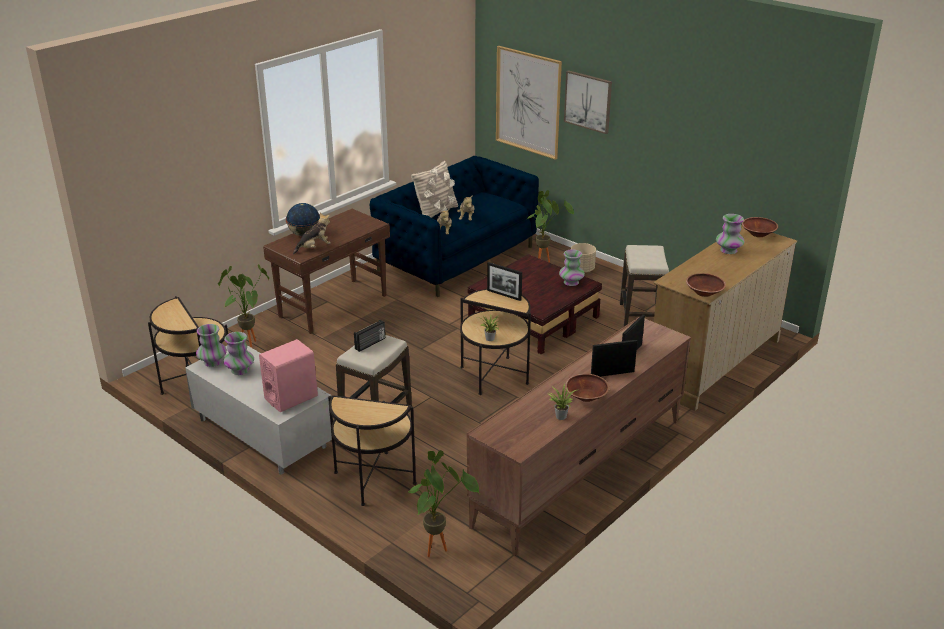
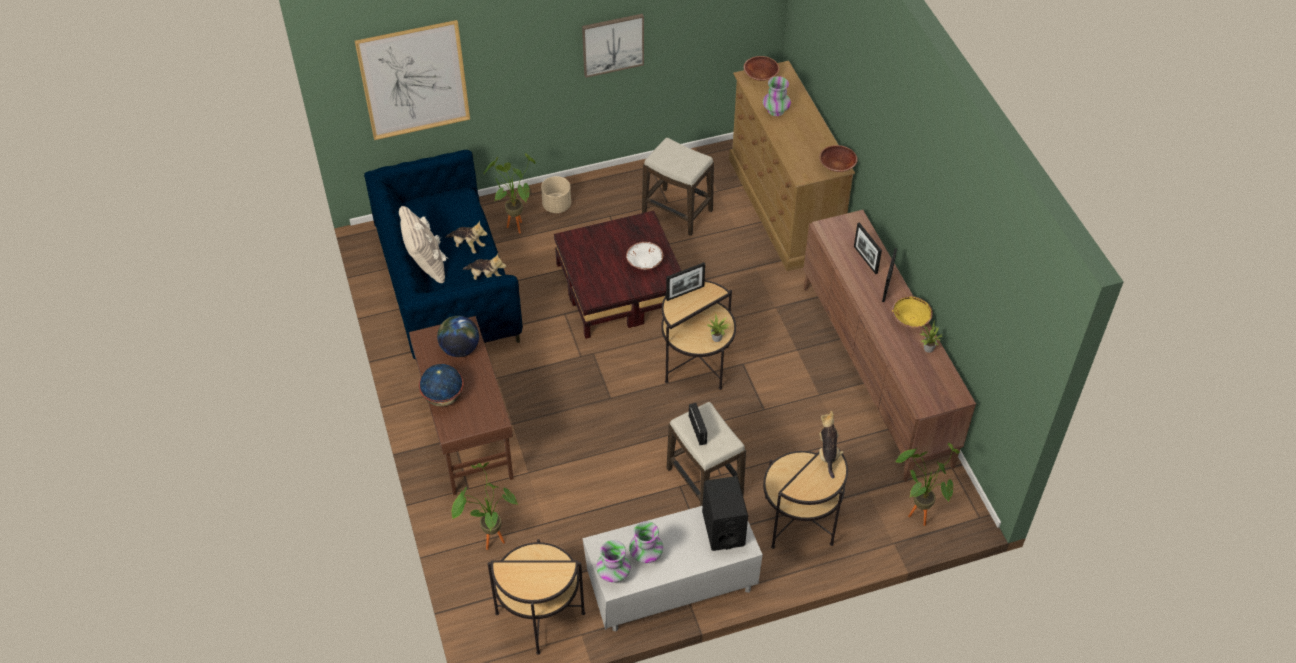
camera: 60 degrees left, 20 degrees up
(291, 397) = (723, 528): pink speaker -> black speaker
(314, 248) = (484, 400): plush toy -> plush toy (828, 453)
(353, 227) = (460, 349): none -> globe
(543, 295) = (645, 263): none -> white bowl
(571, 282) = (635, 231): vase -> none
(586, 397) = (910, 319): brown bowl -> yellow bowl
(588, 101) = (503, 44): picture -> picture (613, 44)

